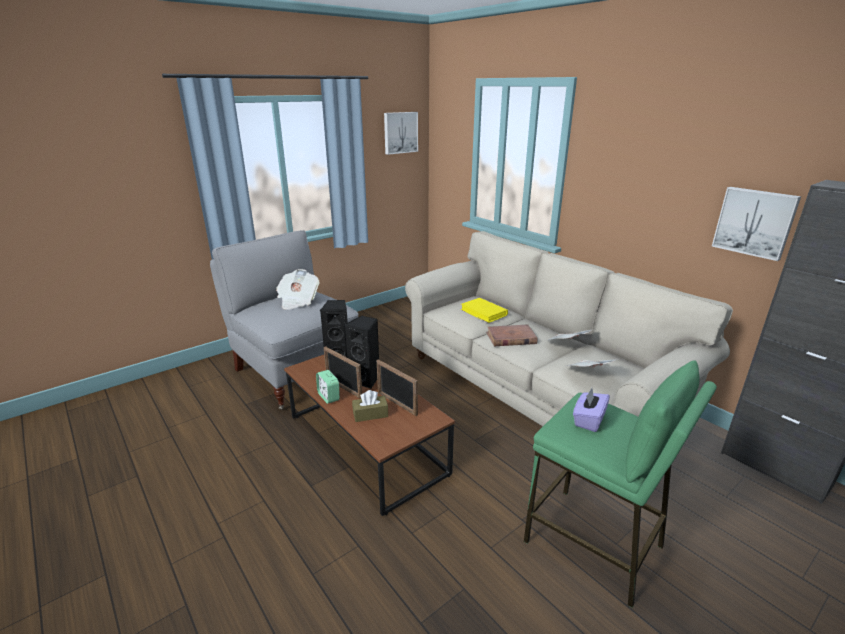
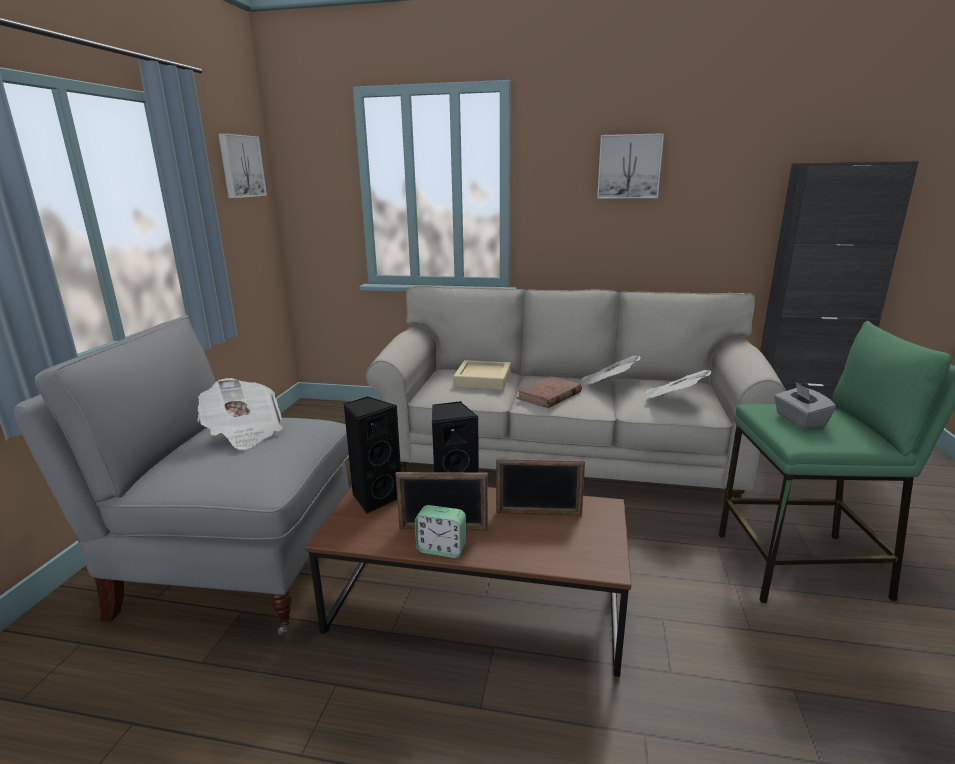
camera: 40 degrees left, 5 degrees down
(370, 414) = (530, 541): brown tissue box -> none
(484, 312) = (483, 380): yellow book -> beige tray
(588, 420) = (799, 420): purple tissue box -> grey tissue box
(754, 222) = (733, 214): picture -> picture (629, 166)

